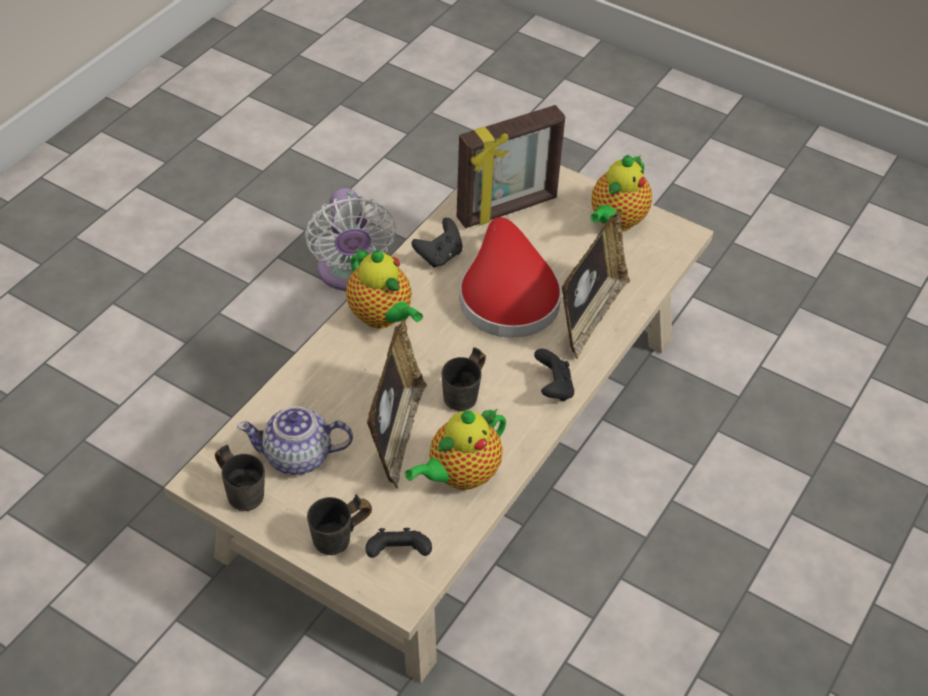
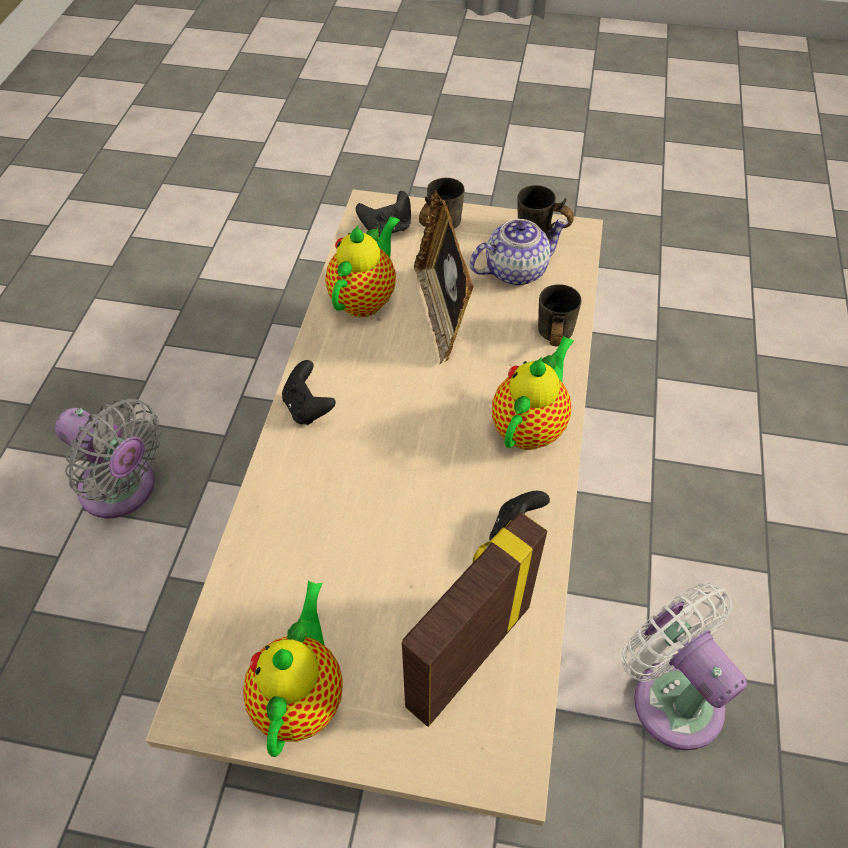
camera: 160 degrees right, 5 degrees up
(382, 317) = (530, 426): teapot -> teapot turned 90 degrees clockwise
(468, 396) = (393, 371): grey mug -> grey mug (550, 337)
(507, 295) = (405, 506): red hat -> none
(590, 316) = (294, 513): picture frame -> none
(729, 554) = (123, 490): none -> grey fan

